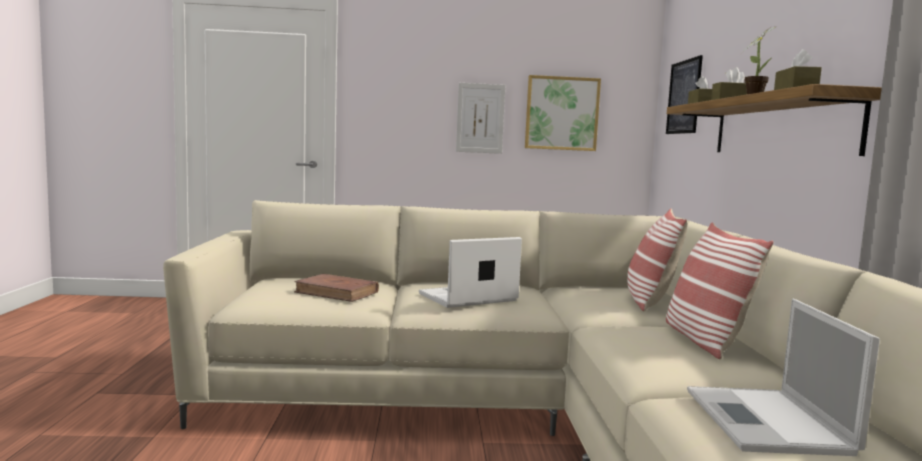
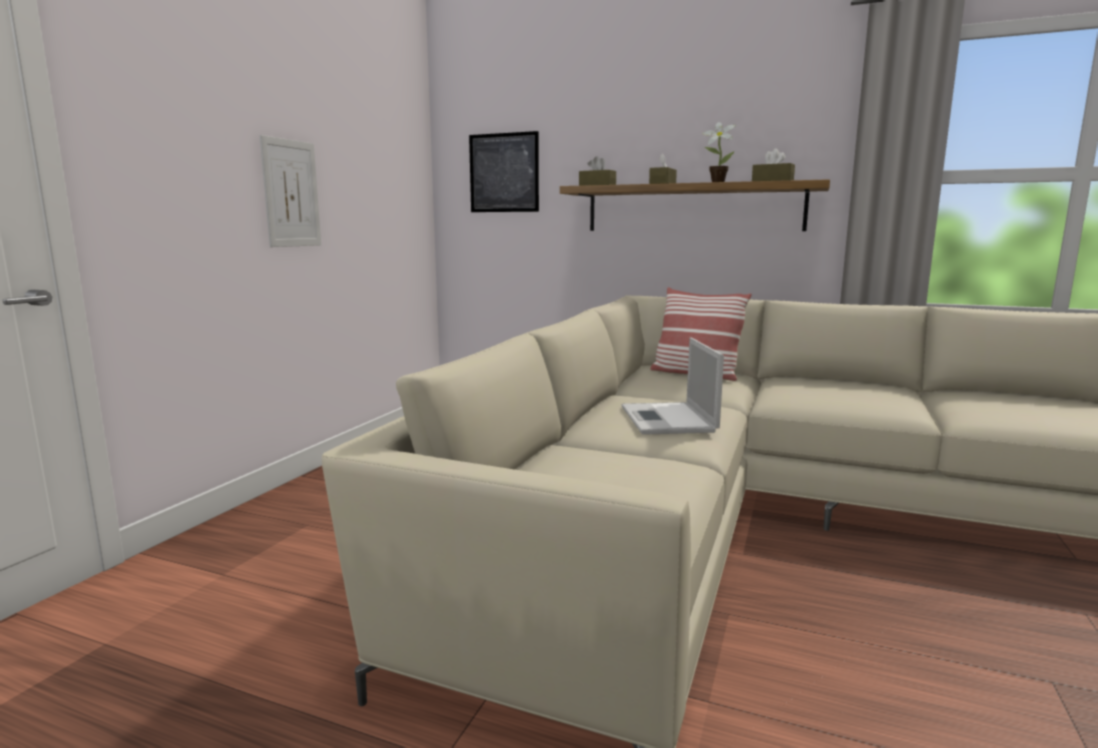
camera: 65 degrees left, 5 degrees up
(337, 292) = (620, 470): brown book -> none
(561, 113) = (368, 187): picture -> none
(704, 340) = (821, 384): pillow -> none
(768, 422) = (1004, 406): laptop -> none

